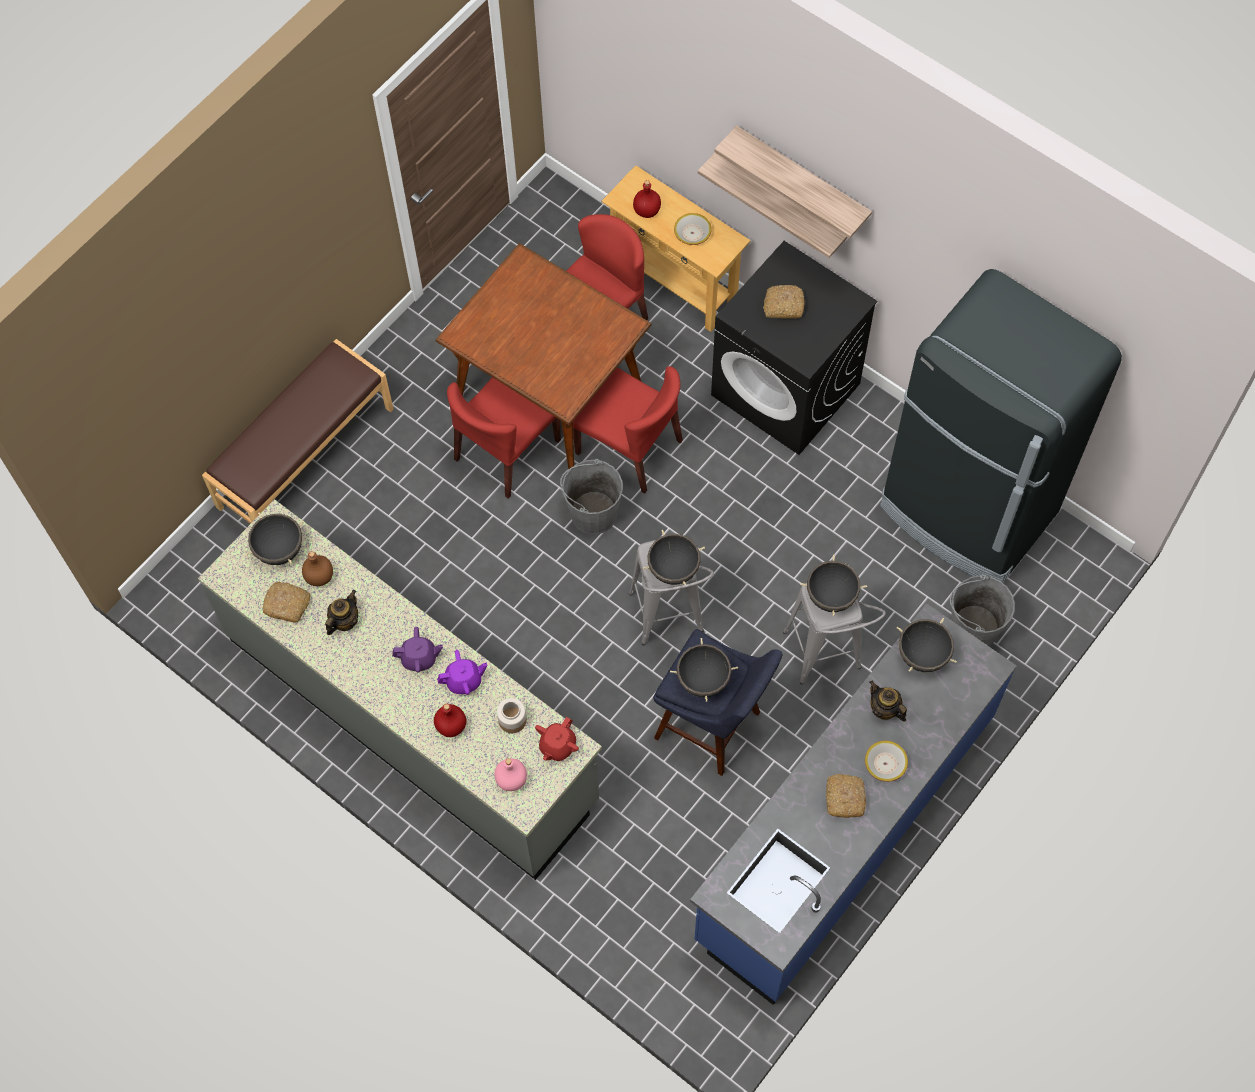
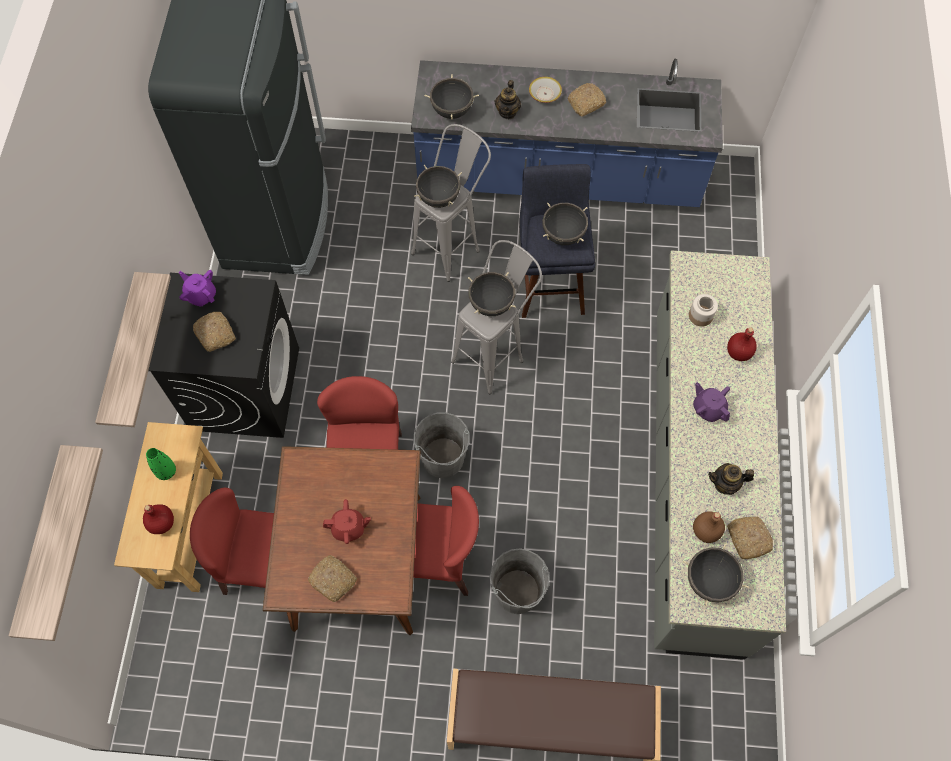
camera: 125 degrees left, 0 degrees up
(464, 680) = (699, 366): purple teapot -> purple teapot (201, 295)
(504, 300) = (333, 580): none -> bread
(512, 779) = (741, 289): pink bottle -> none
(557, 746) = (694, 276): red teapot -> red teapot (348, 528)
(692, 233) = (166, 471): bowl -> green vase
(802, 180) = (109, 310): shelf -> shelf (44, 543)
(973, 628) = (366, 177): grey bucket -> grey bucket (517, 592)

